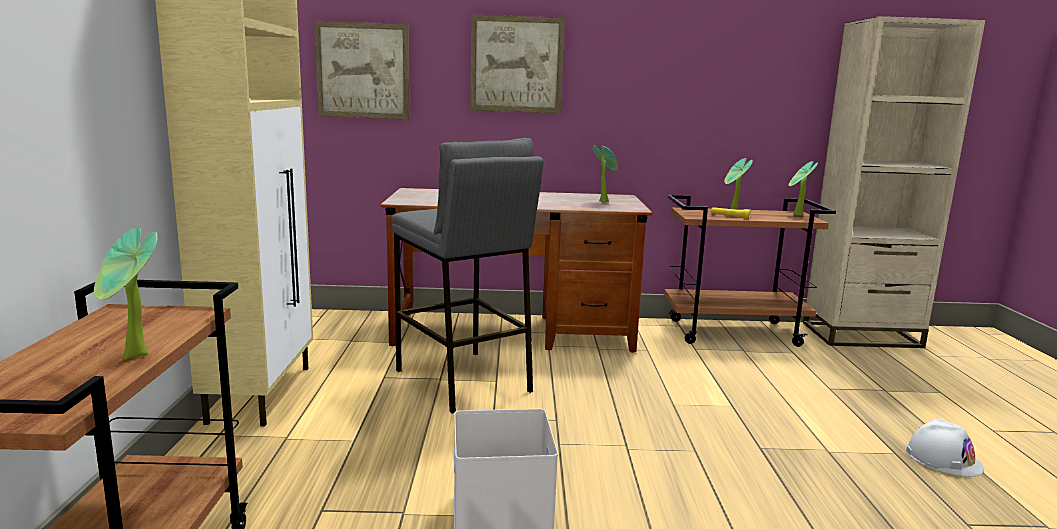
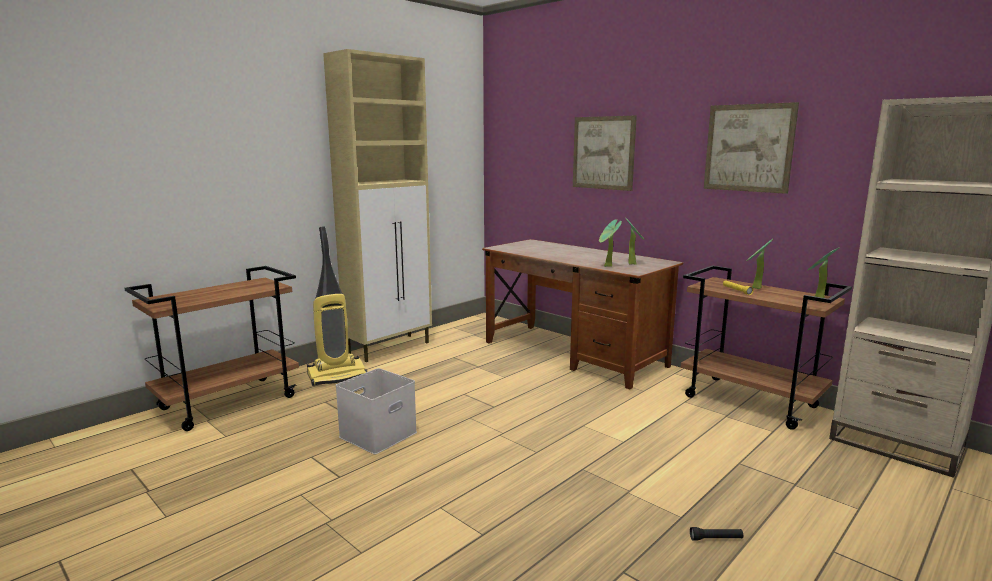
camera: 45 degrees right, 0 degrees up
(134, 358) = (219, 296): potted plant -> potted plant (607, 266)
(258, 463) = (337, 375): none -> vacuum cleaner
(363, 71) = (516, 158): picture -> picture (748, 148)
(463, 381) = (487, 371): grey stool -> none
(943, 459) = (716, 539): white hard hat -> black flashlight

